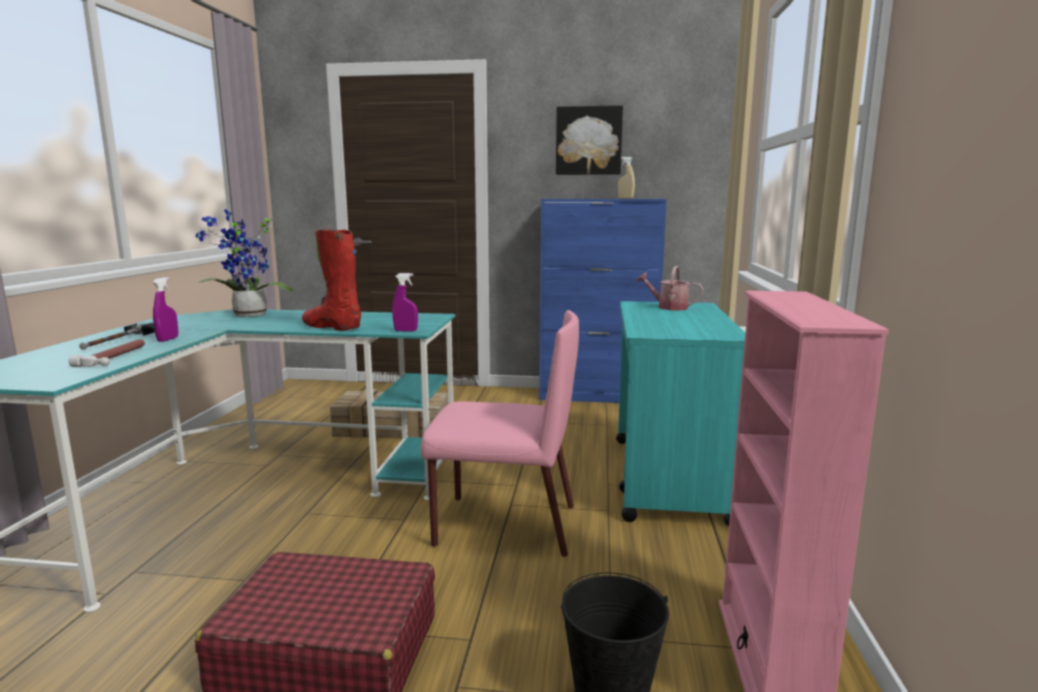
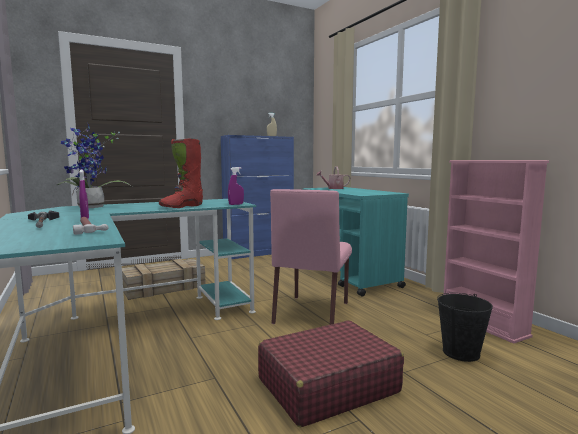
camera: 35 degrees left, 5 degrees down
(332, 327) = (181, 206): red boot -> red boot turned 45 degrees counterclockwise
(503, 525) = (312, 312): pink chair -> pink chair turned 135 degrees clockwise
(588, 141) = (243, 103): picture -> none

